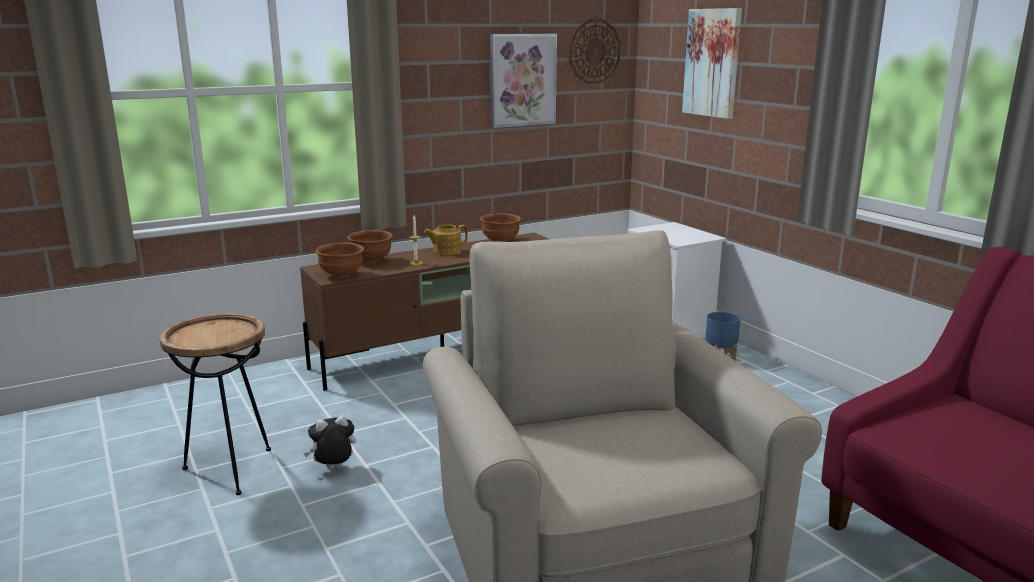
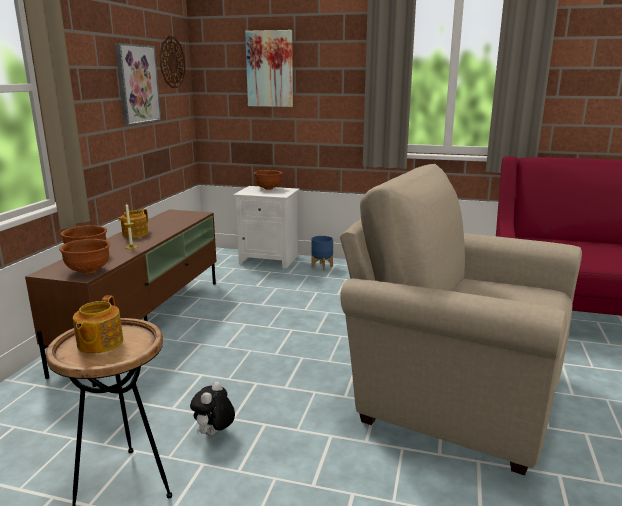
camera: 45 degrees left, 0 degrees up
(212, 331) = (99, 343): none -> teapot
(500, 241) = (160, 219): brown bowl -> brown bowl (268, 189)

